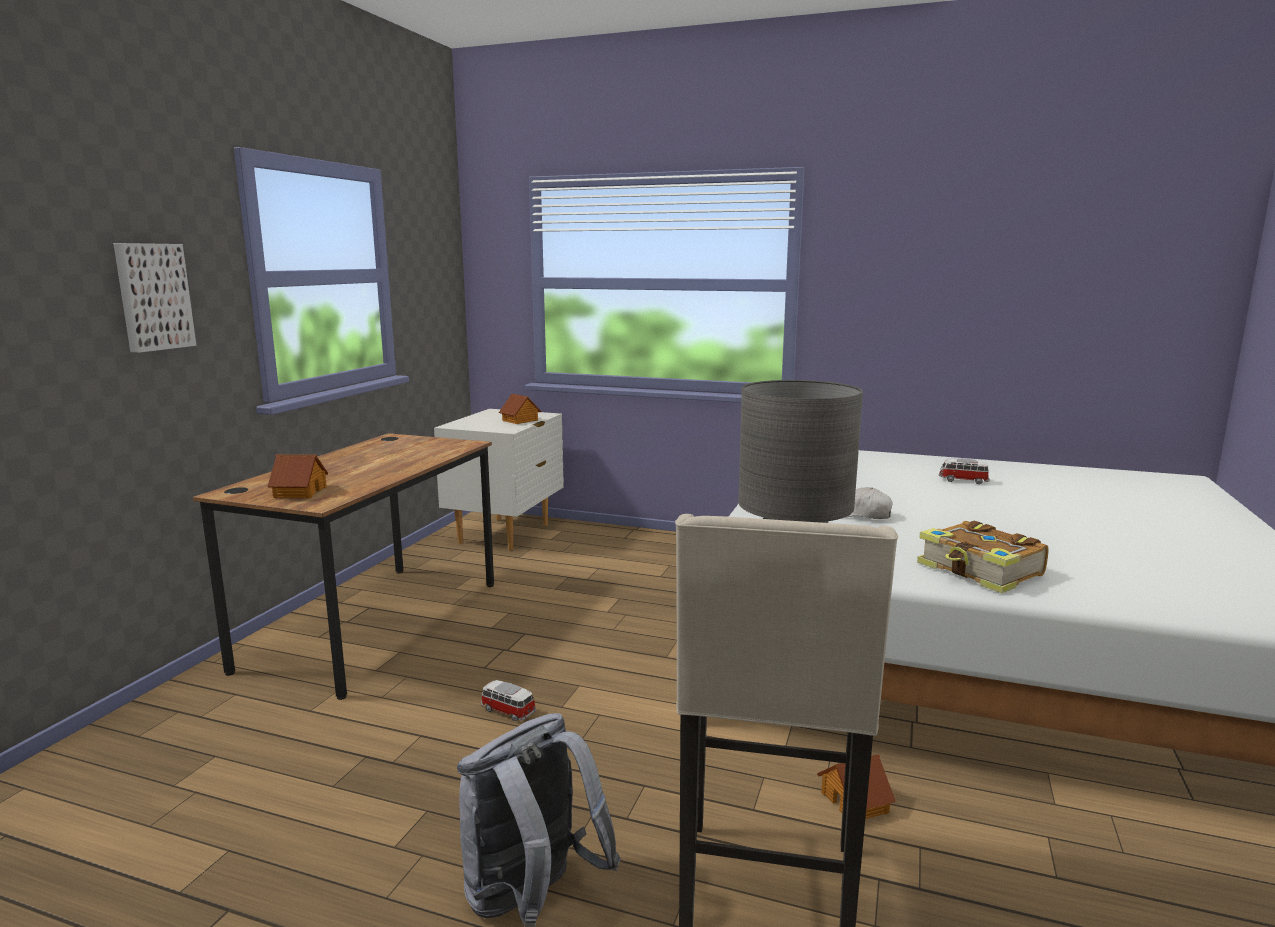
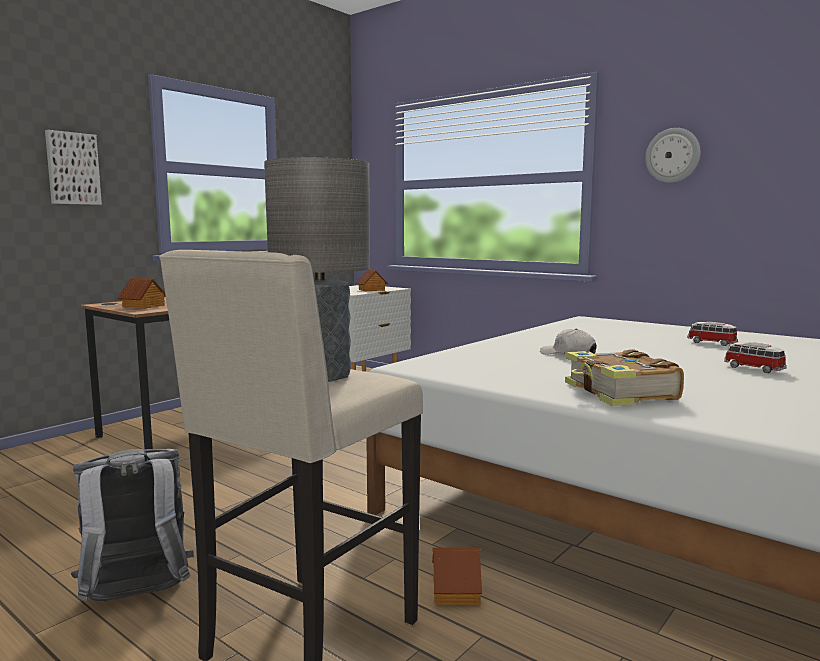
camera: 20 degrees right, 5 degrees down
(507, 711) = (246, 483): toy car -> toy car (753, 368)
(890, 269) = (672, 155): none -> wall clock

